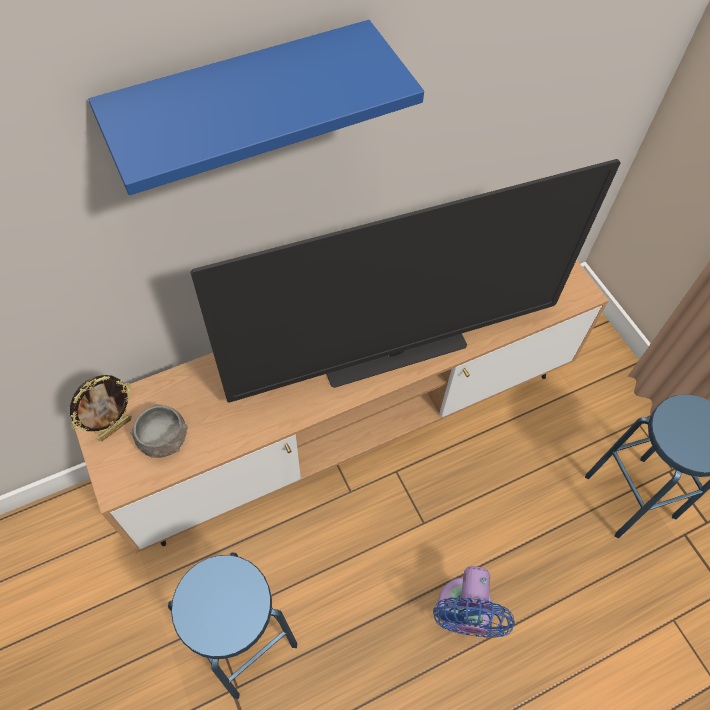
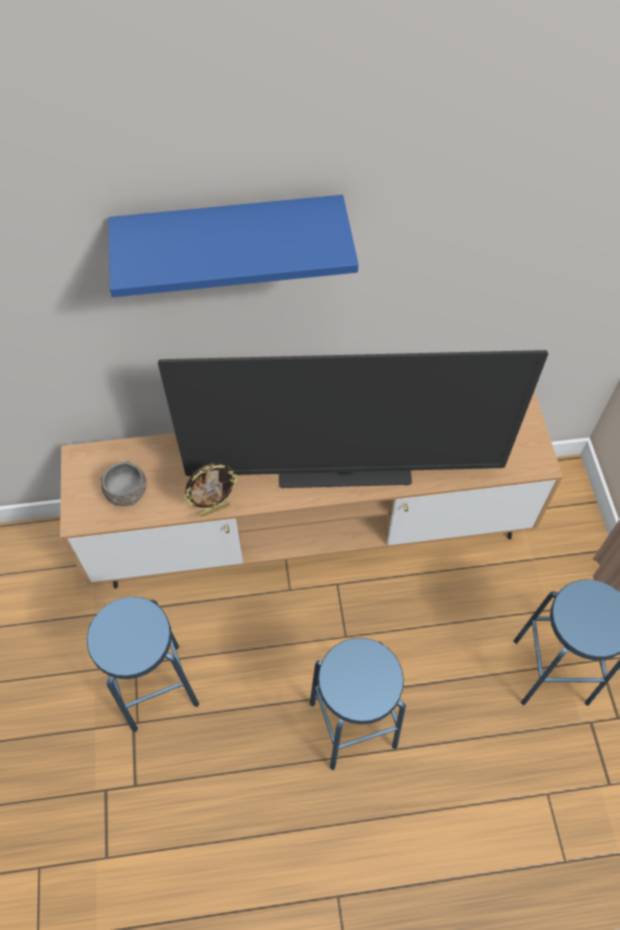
camera: 20 degrees right, 0 degrees up
(115, 428) = (92, 472): picture frame -> picture frame (215, 509)
(464, 612) = (353, 724): blue fan -> blue stool

